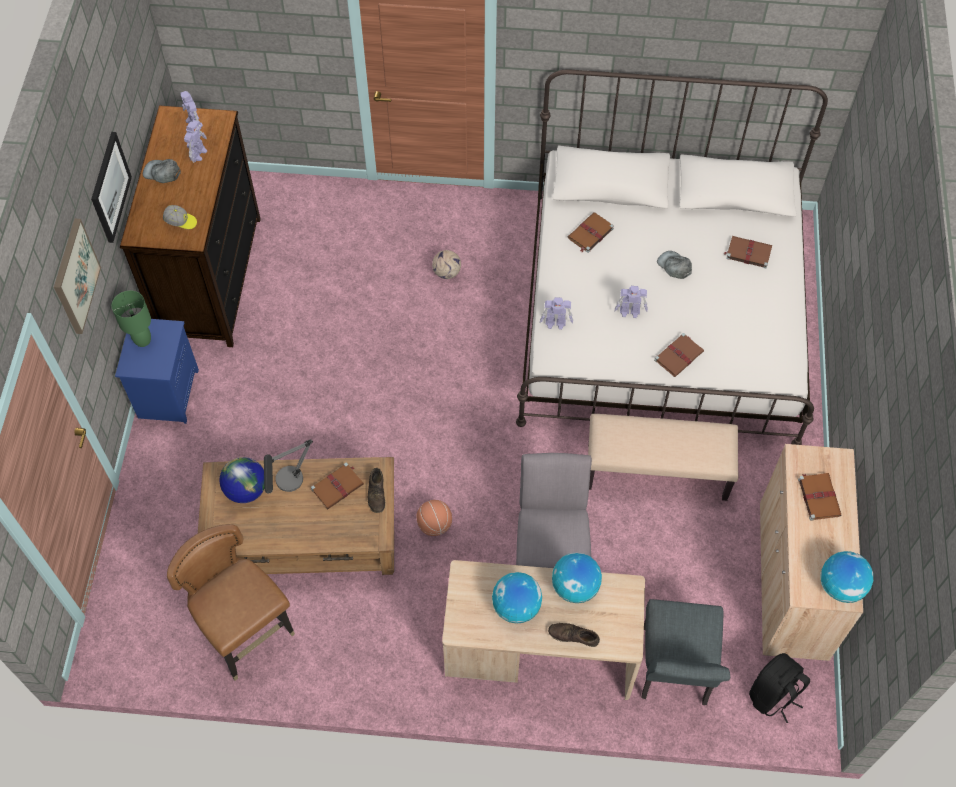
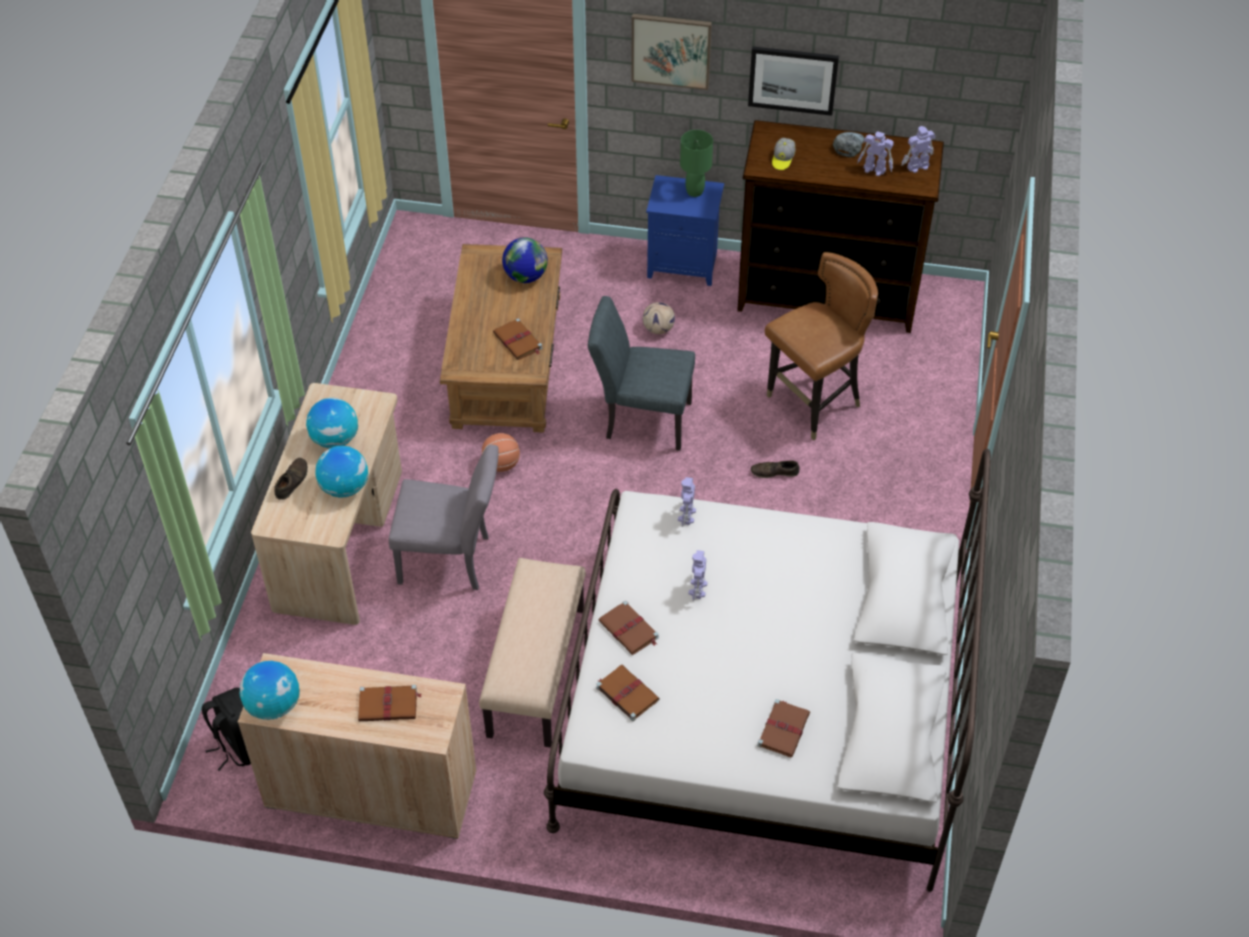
camera: 95 degrees right, 10 degrees down
(247, 634) = (411, 322): brown chair -> brown chair (814, 405)
(288, 487) = (524, 305): table lamp -> none
(377, 493) = (505, 370): brown shoe -> brown shoe (774, 472)
(447, 272) = (832, 494): football -> football (658, 329)
(590, 234) = (819, 561): brown book -> brown book (626, 693)
(674, 266) = (765, 644): grey cap -> none
(674, 673) = (289, 655): grey chair -> grey chair (641, 419)

